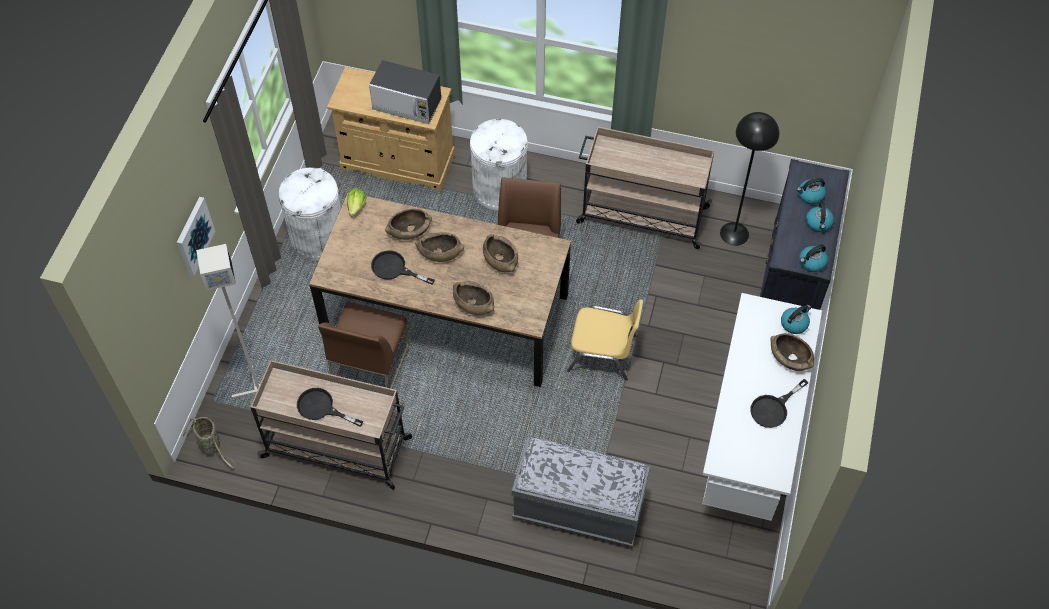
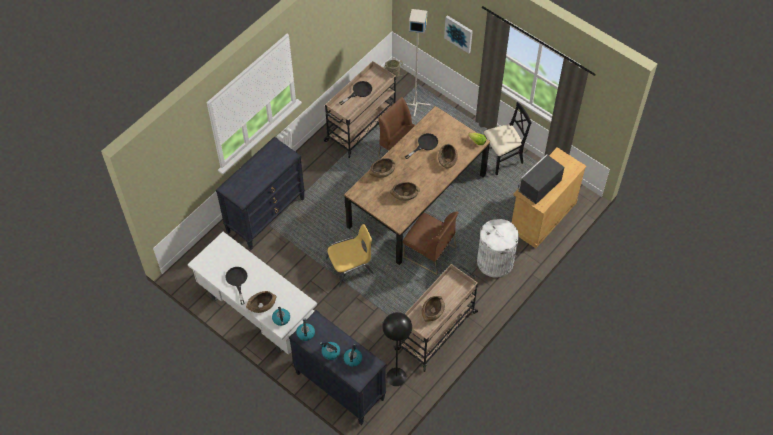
camera: 115 degrees right, 0 degrees up
(318, 237) = (502, 159): white trash can -> black chair
(439, 253) = (424, 168): brown bowl -> brown bowl (432, 312)
(578, 509) = (266, 215): grey bench -> black dresser
(603, 353) = (350, 266): yellow chair -> yellow chair turned 150 degrees counterclockwise

